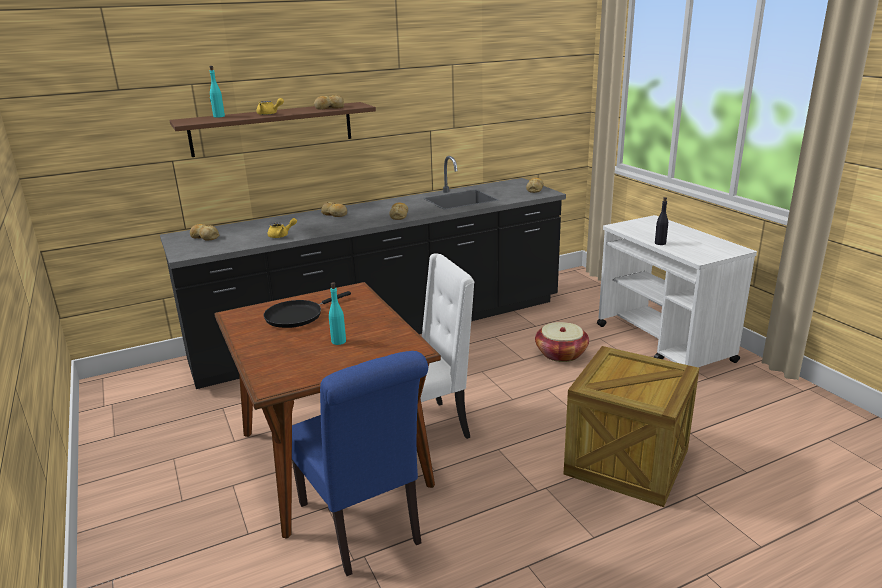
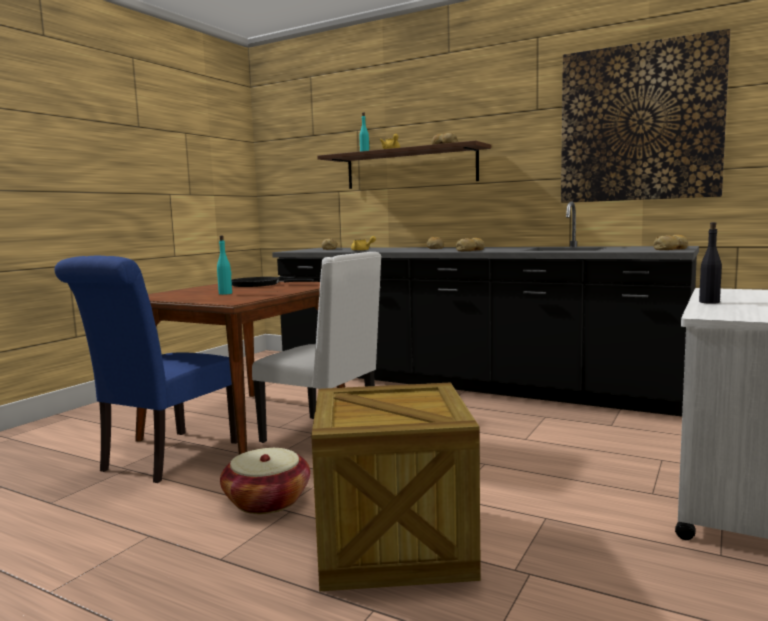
camera: 55 degrees right, 15 degrees down
(479, 84) = (639, 123): none -> picture
(561, 354) = (576, 451): basket -> basket (267, 501)

